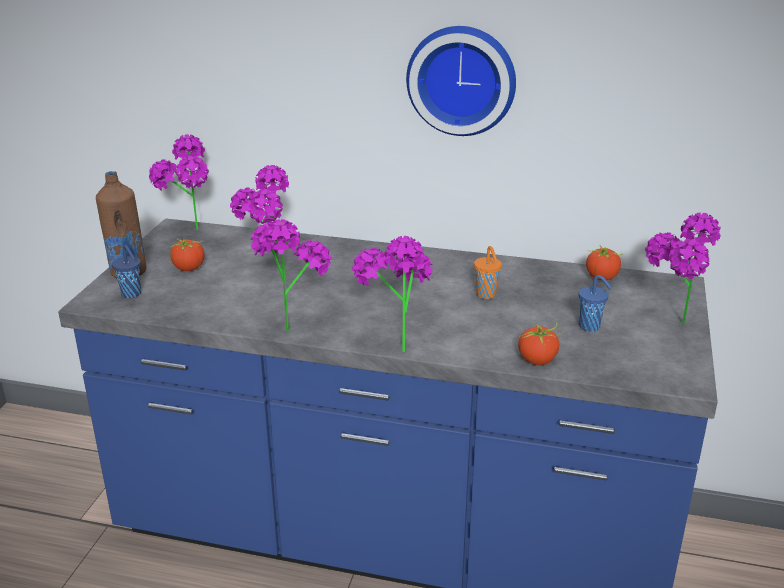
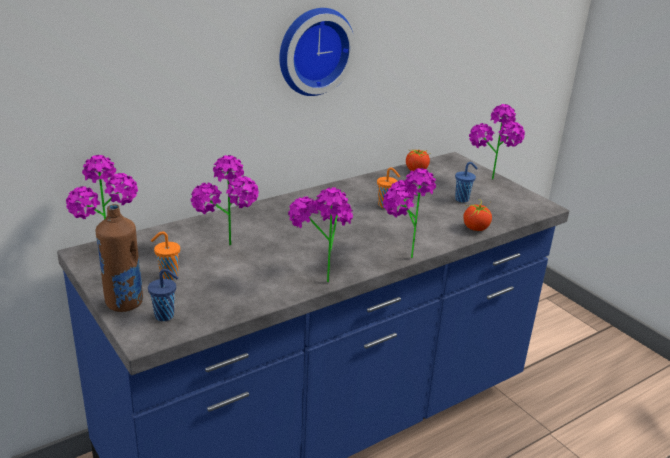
camera: 50 degrees left, 0 degrees up
(189, 268) = (167, 276): tomato -> orange cup

